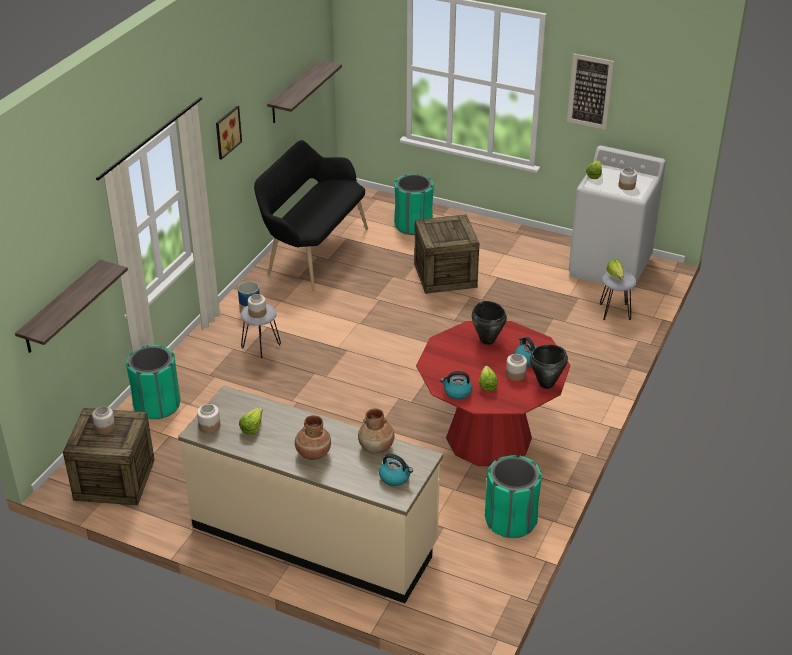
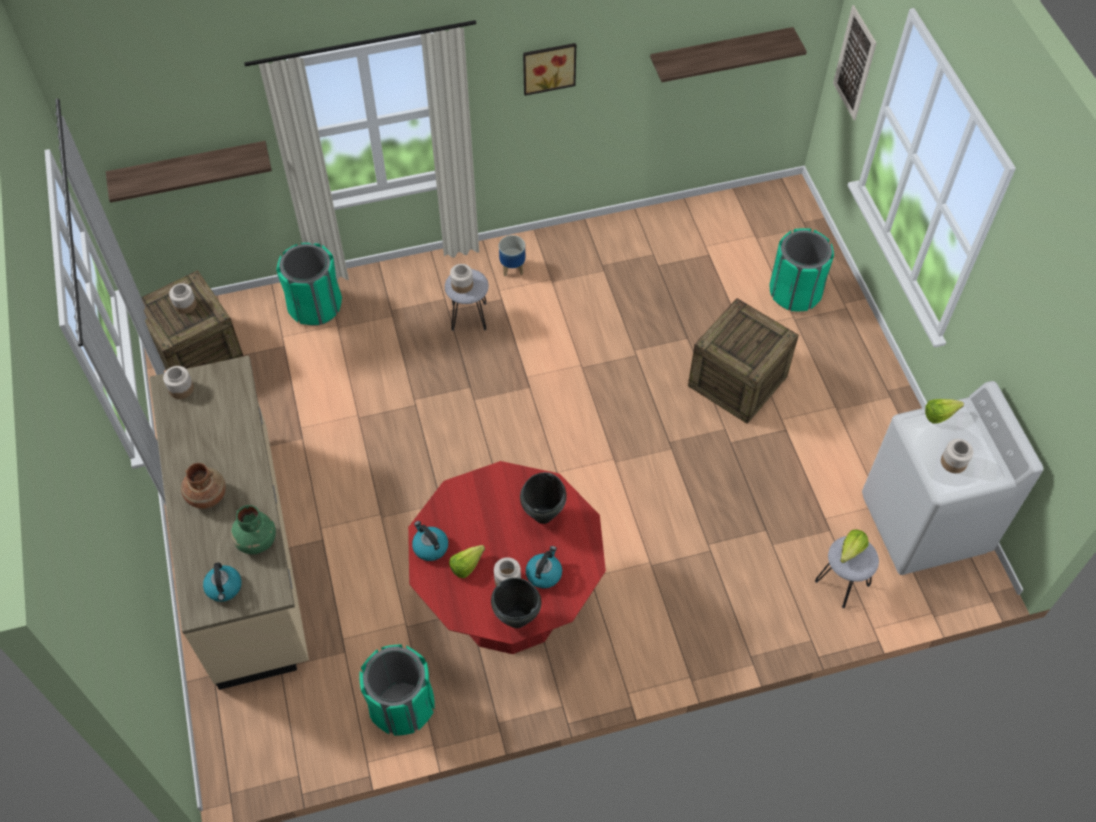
camera: 50 degrees right, 20 degrees up
(254, 426) = (208, 422): lettuce -> none
(313, 251) = (657, 244): black bench -> none
(376, 447) = (256, 541): brown vase -> green vase
(590, 91) = (1015, 309): picture -> picture (854, 63)

